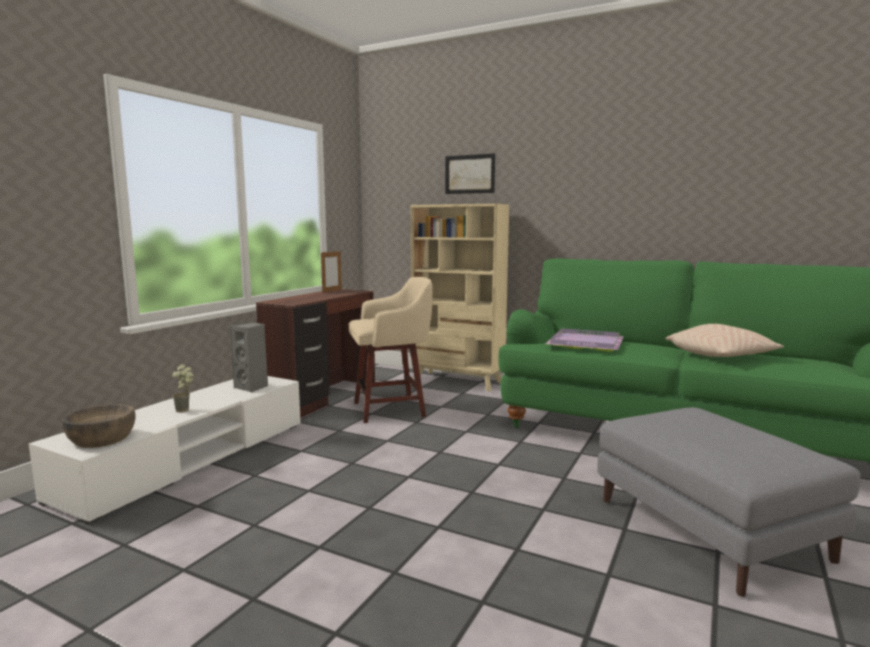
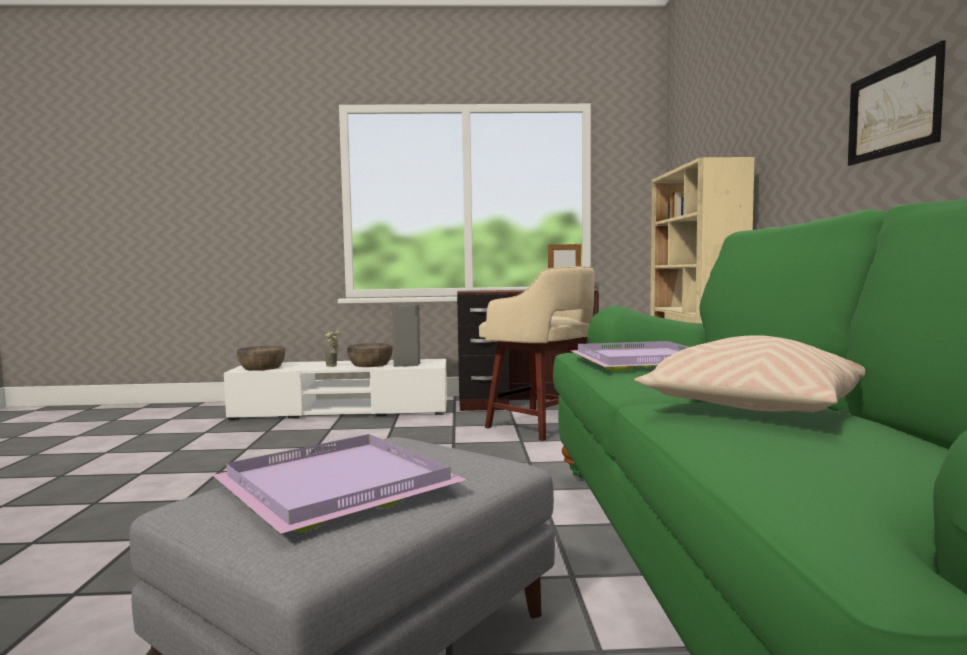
camera: 60 degrees right, 5 degrees down
(215, 397) = (370, 364): none -> brown bowl
(469, 174) = (730, 123): picture -> picture (893, 110)
(732, 439) = (338, 484): none -> purple tray

